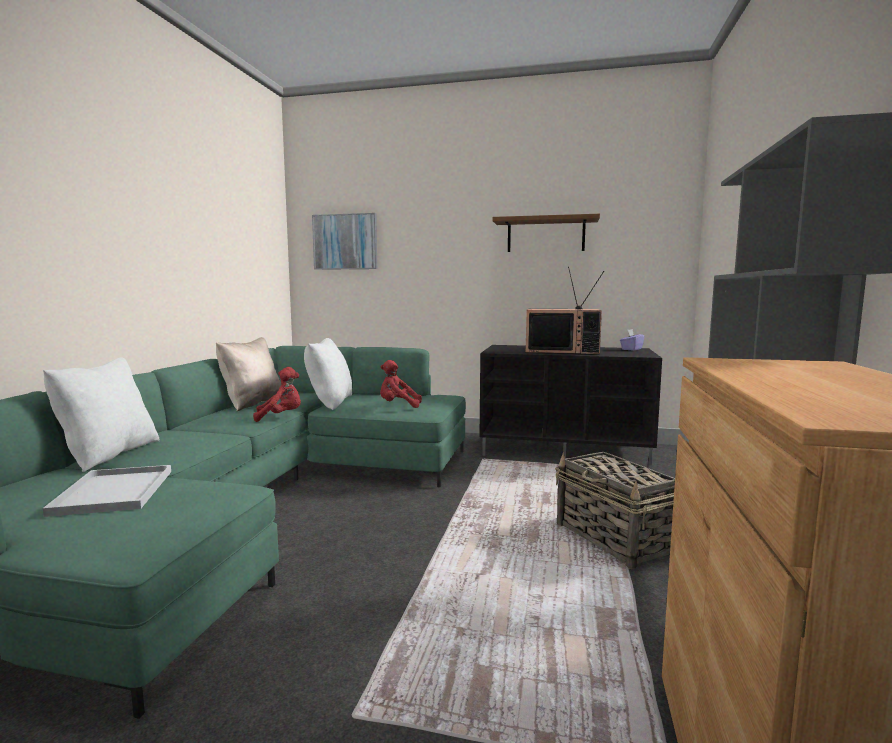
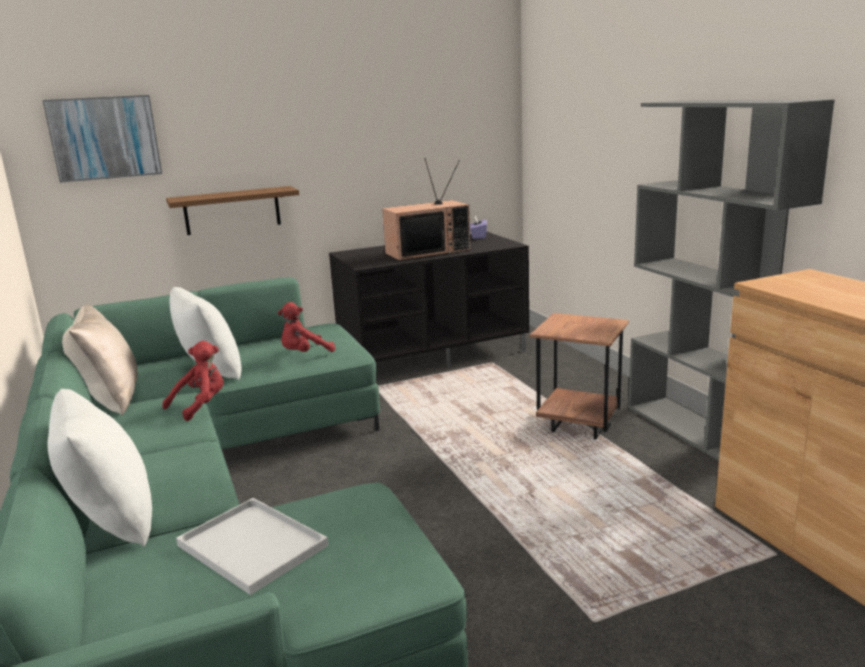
camera: 35 degrees left, 10 degrees up
(545, 235) = (375, 117): brown shelf -> brown shelf (232, 210)
(615, 539) = (579, 425): basket -> brown side table

